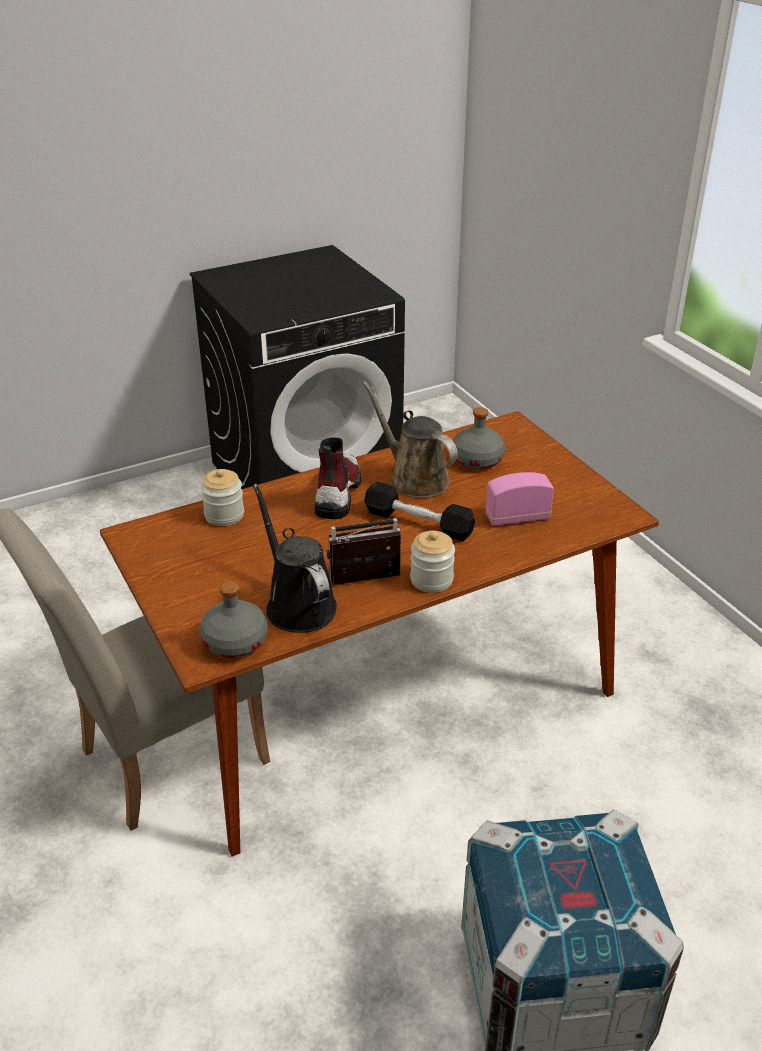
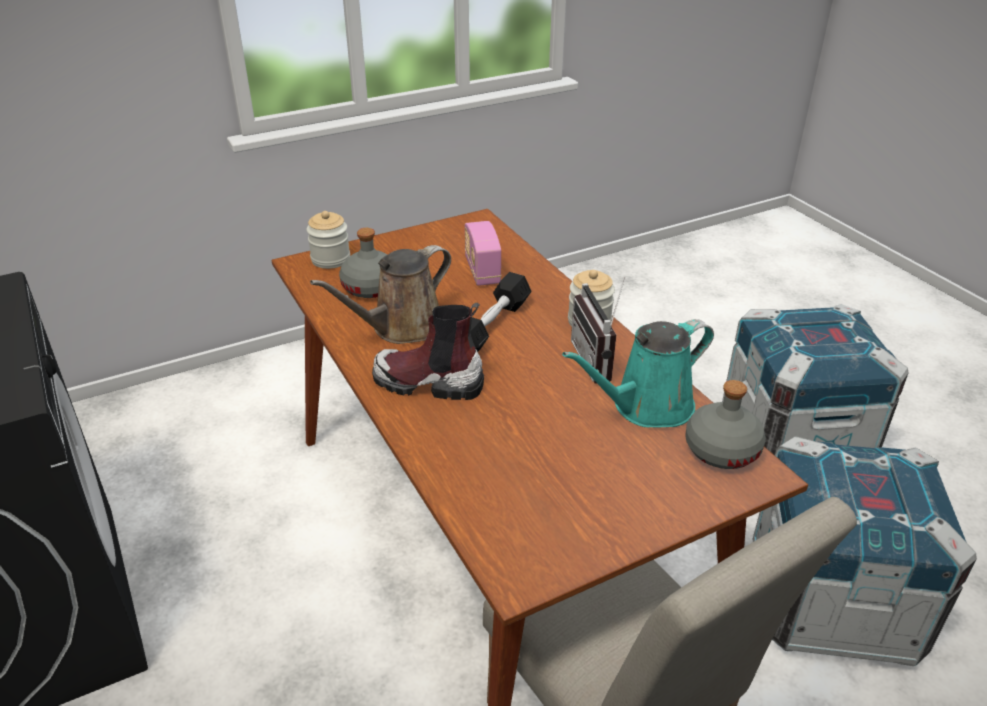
camera: 90 degrees left, 0 degrees up
(224, 515) = (471, 479): jar -> jar (330, 259)
(287, 959) = (832, 602): none -> crate
(297, 604) = (646, 407): black watering can -> turquoise watering can

